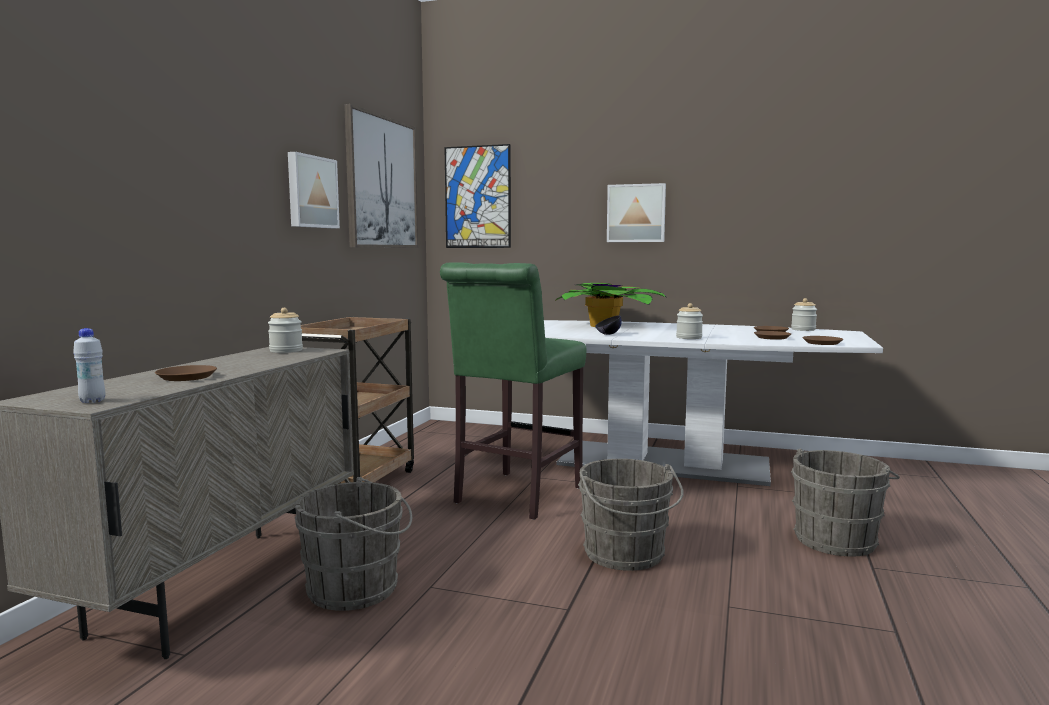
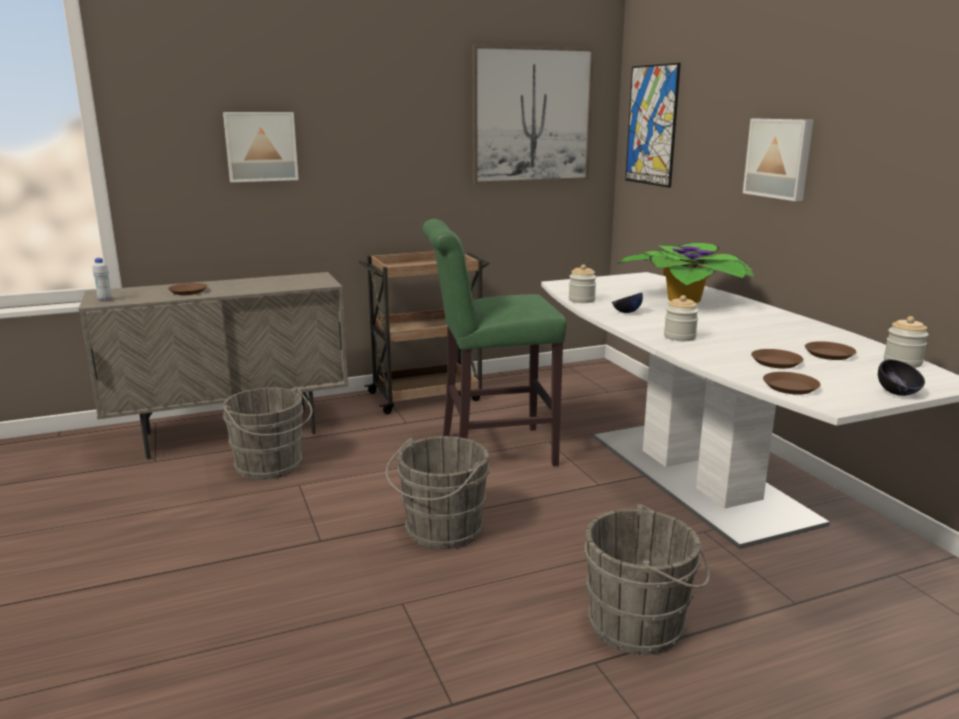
camera: 50 degrees right, 10 degrees up
(286, 350) = (309, 279): jar -> jar (581, 300)
(311, 192) = (417, 136): picture -> picture (261, 146)
(855, 337) = (897, 393): none -> black bowl

